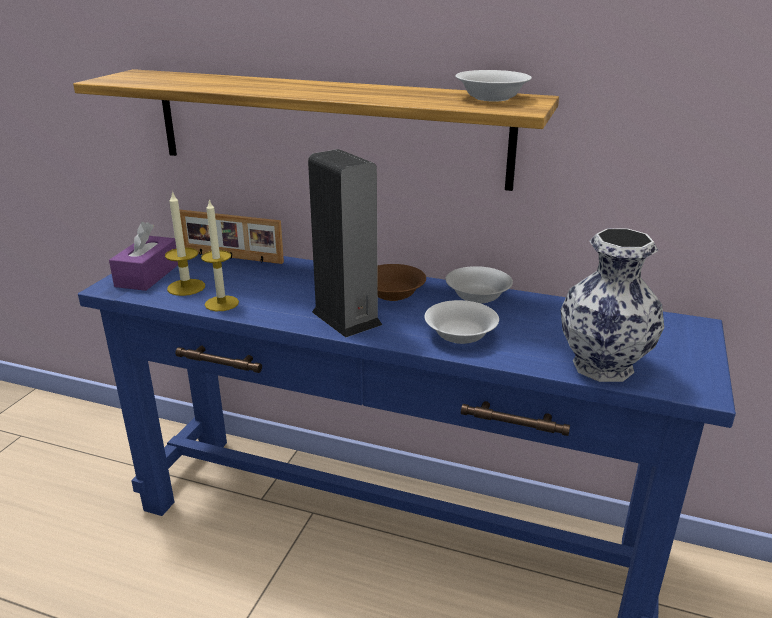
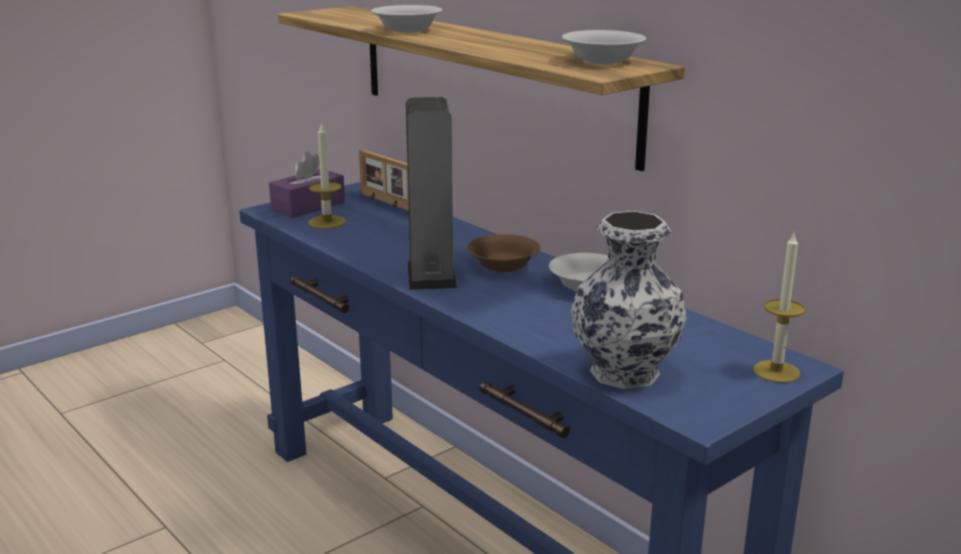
camera: 30 degrees right, 5 degrees down
(221, 303) = (340, 240): candle -> candle (776, 371)
(461, 335) = (519, 313): white bowl -> white bowl (408, 30)

